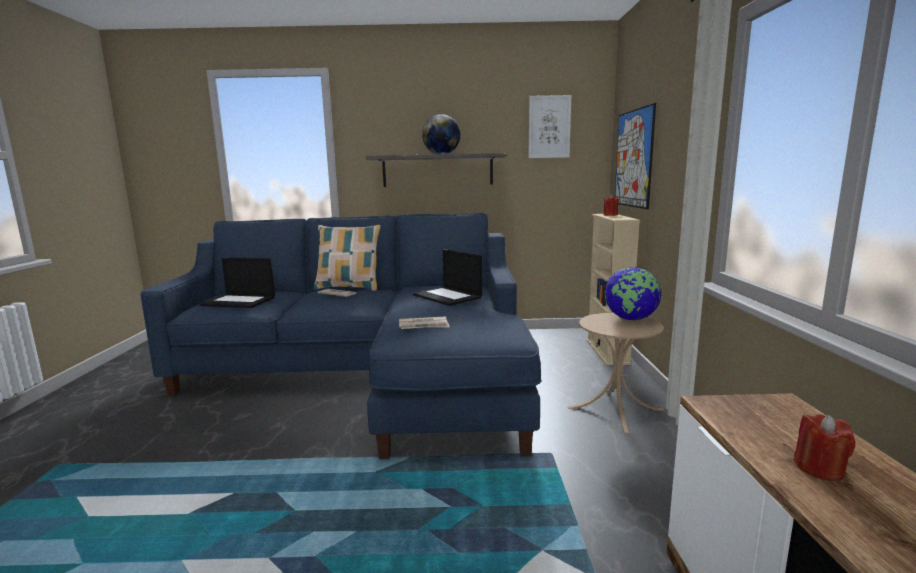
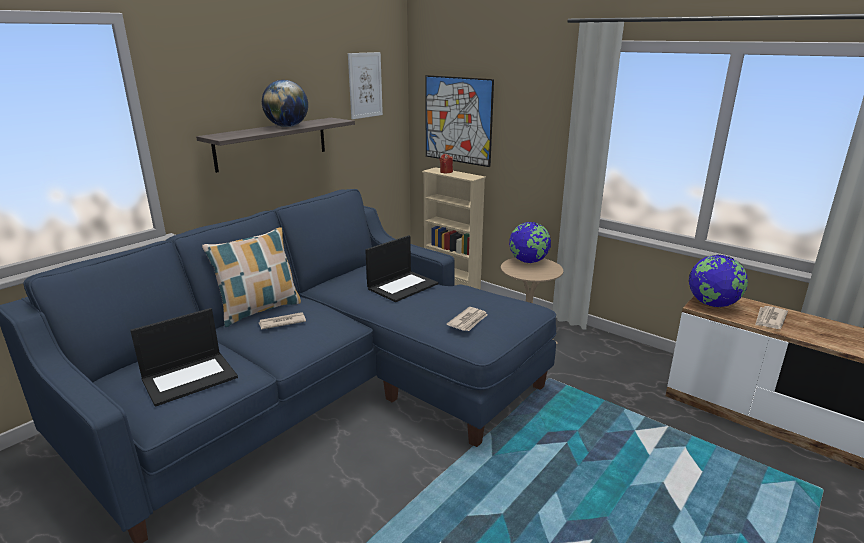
camera: 50 degrees left, 10 degrees up
(448, 296) = (403, 286): laptop -> laptop turned 45 degrees counterclockwise
(747, 412) = (712, 304): none -> globe
(819, 468) = (769, 319): red candle -> newspaper

